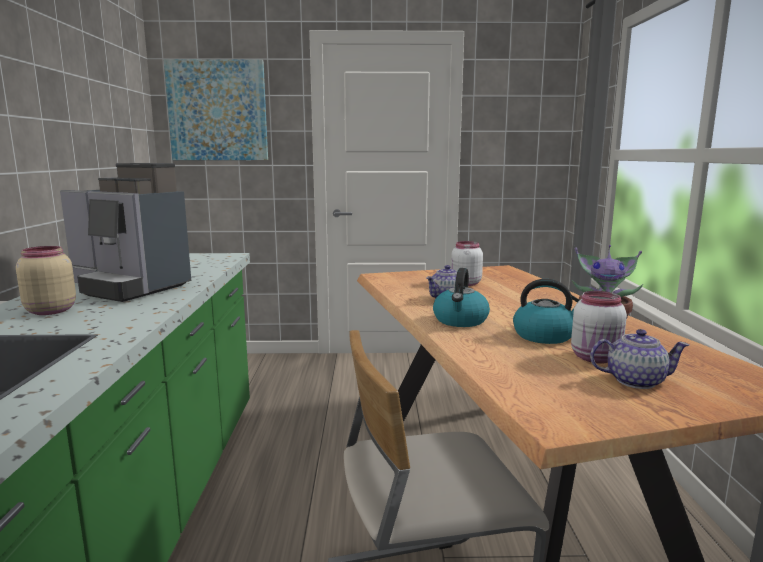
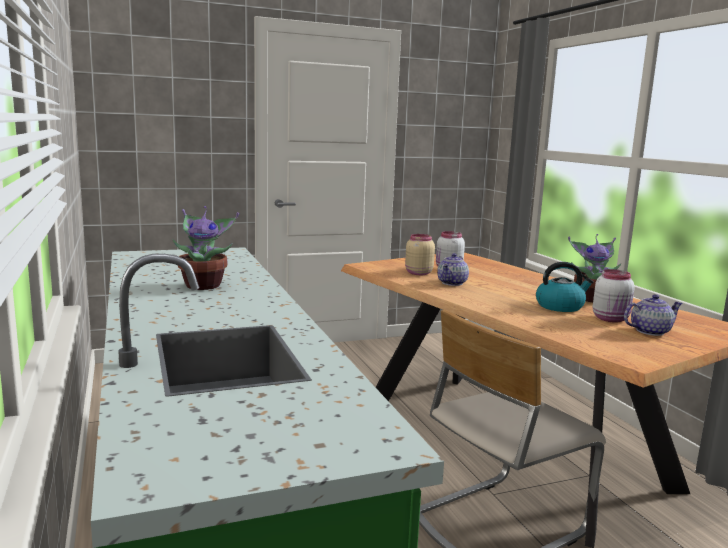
camera: 20 degrees left, 0 degrees up
(49, 310) = (177, 309): beige jar -> beige jar (417, 273)
(130, 287) = (204, 285): coffee machine -> potted plant
(218, 111) = (153, 93): picture -> none
(460, 321) = (487, 299): kettle -> none

